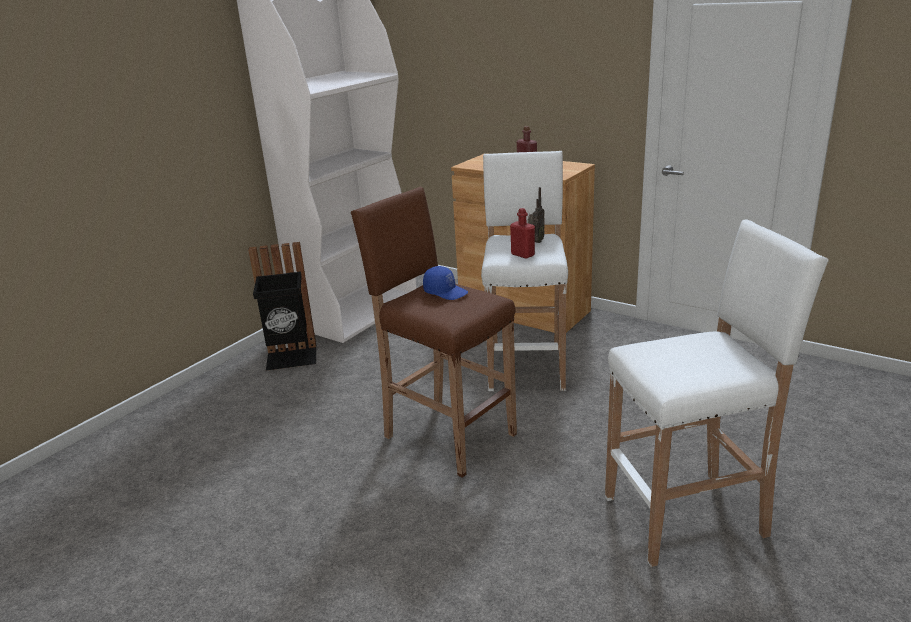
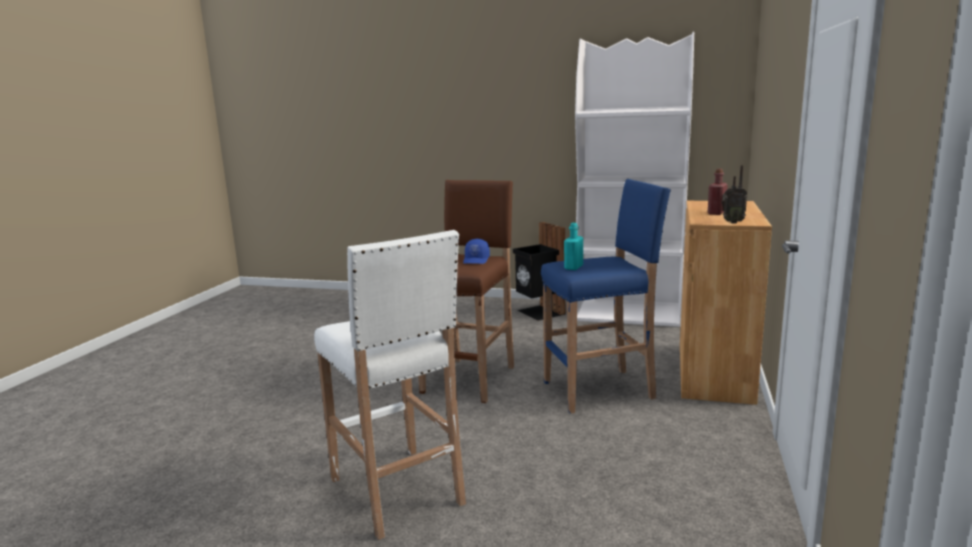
camera: 70 degrees right, 10 degrees down
(522, 255) = (573, 267): red bottle -> turquoise bottle
(526, 365) = (601, 390): white stool -> blue stool
(535, 242) = (610, 267): radio -> radio (731, 222)

